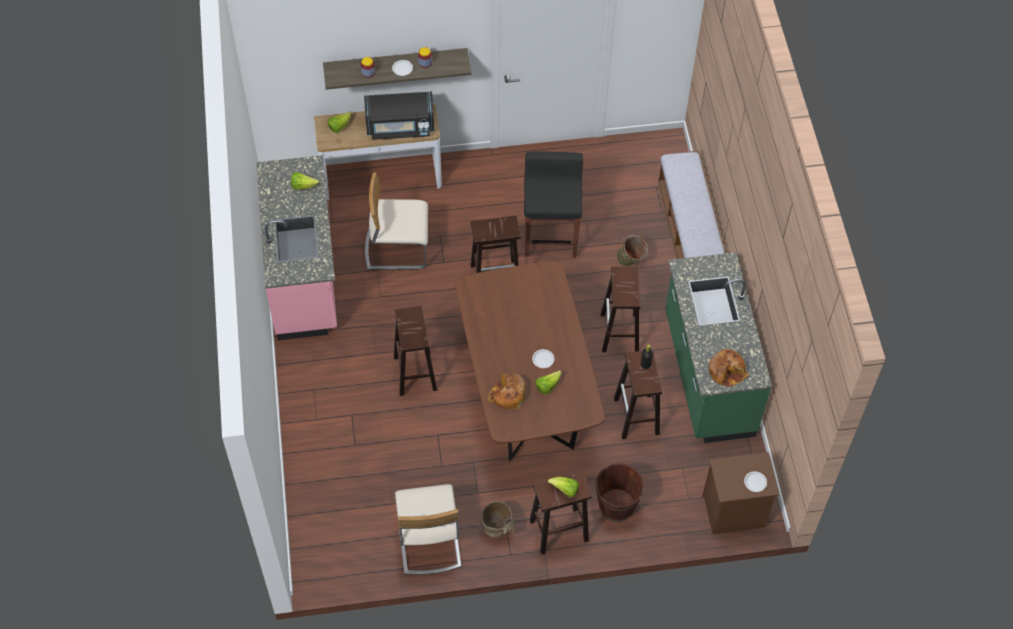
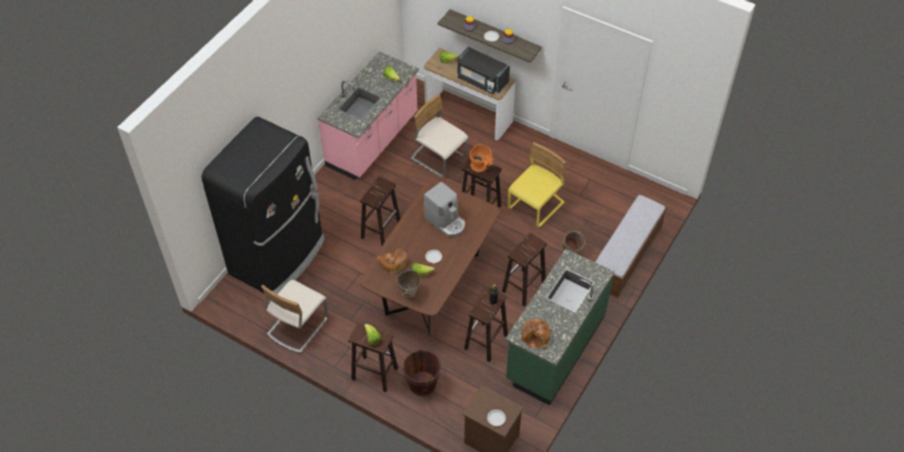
camera: 40 degrees right, 5 degrees down
(330, 479) = (279, 257): none -> black fridge
(495, 228) = (481, 167): none -> orange vase
(498, 529) = (341, 348): beige vase -> beige vase (410, 294)
(518, 312) = (446, 222): none -> coffee machine
(551, 236) = (536, 206): black stool -> yellow chair

